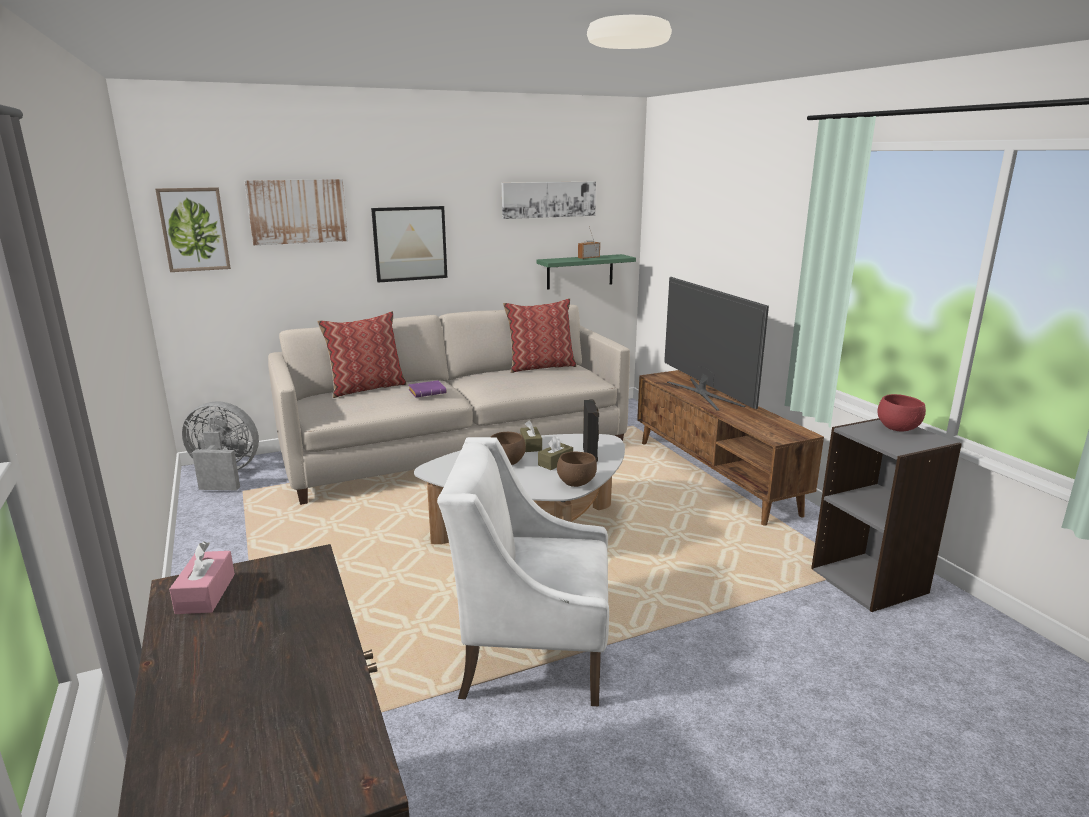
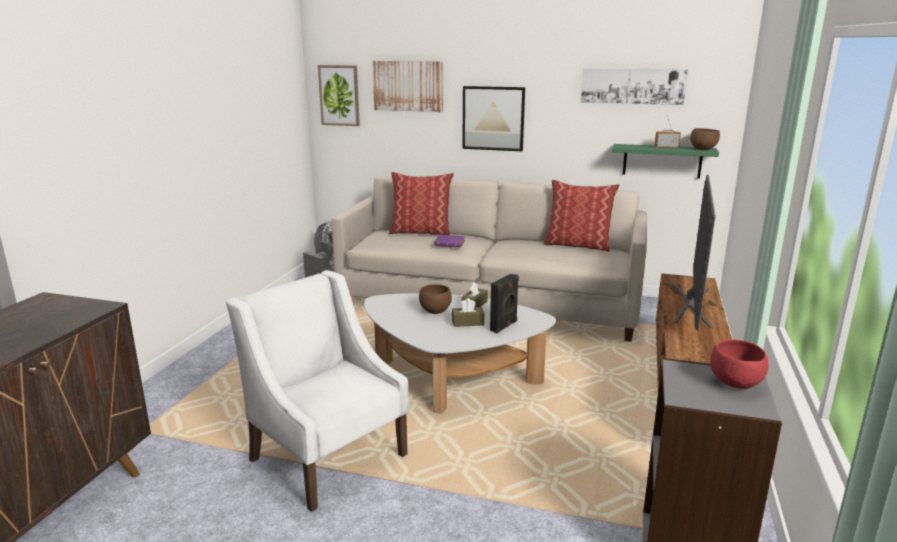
camera: 40 degrees right, 0 degrees up
(206, 593) = (41, 305): pink tissue box -> none
(576, 483) = (453, 342): brown bowl -> brown bowl (703, 149)

